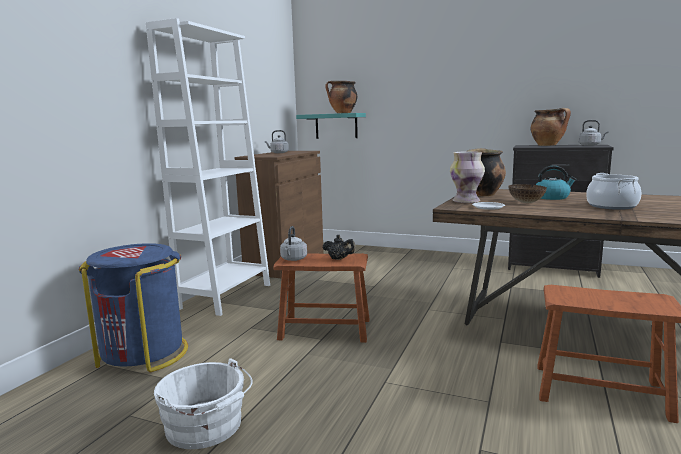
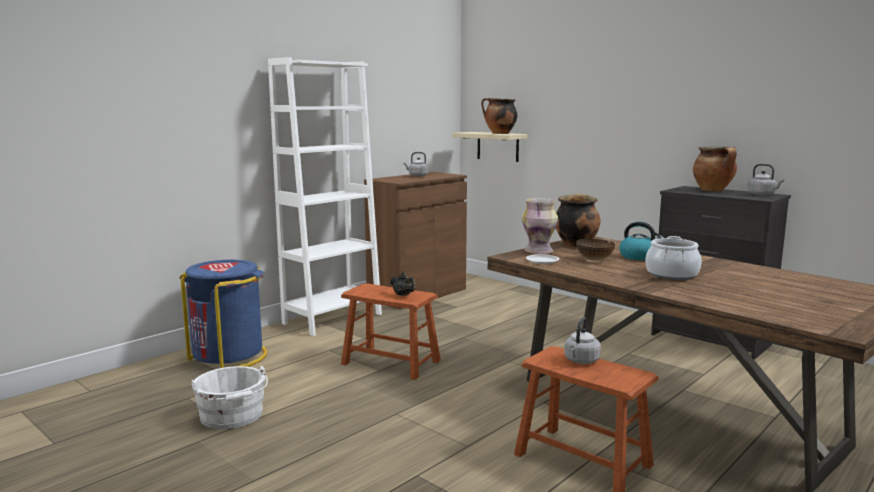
camera: 20 degrees right, 0 degrees up
(293, 259) = (363, 290): grey kettle -> grey kettle (581, 361)
(336, 126) = (497, 146): turquoise shelf -> beige shelf

